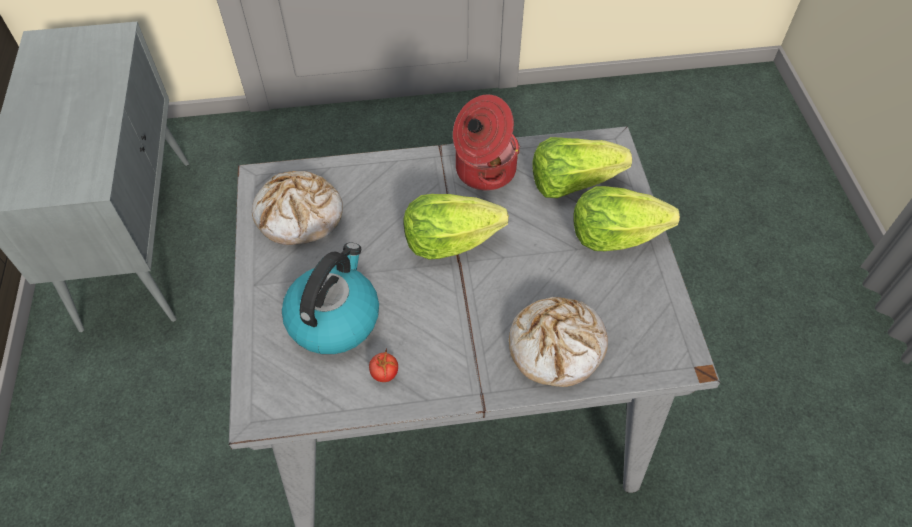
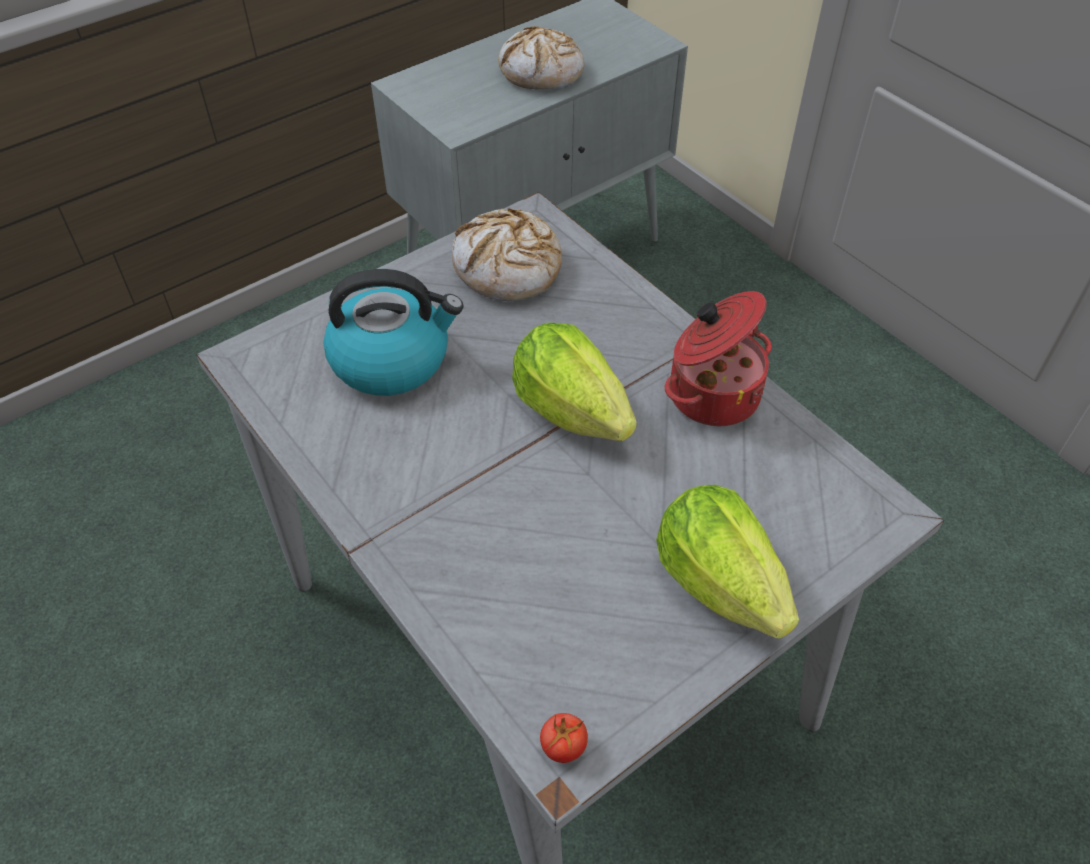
camera: 60 degrees right, 5 degrees down
(384, 374) = (345, 436): tomato -> tomato (563, 747)
(557, 347) = (486, 589): bread -> bread (541, 72)
(572, 182) = (774, 495): lettuce -> none

